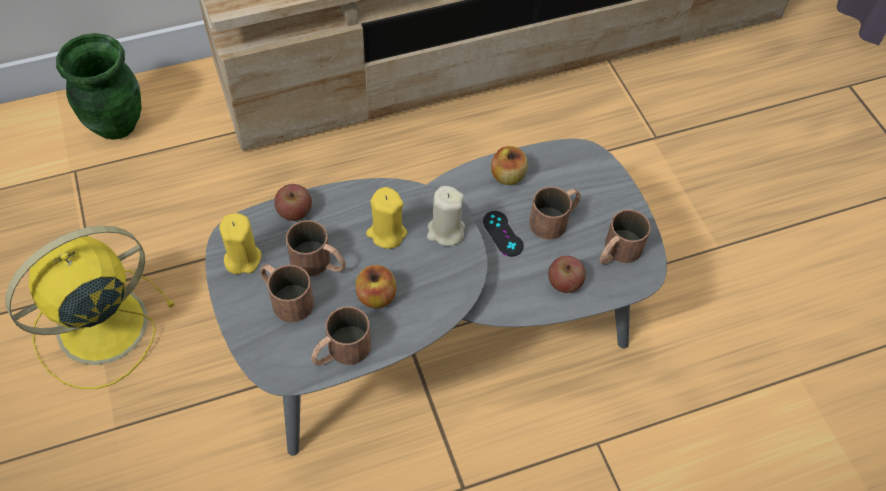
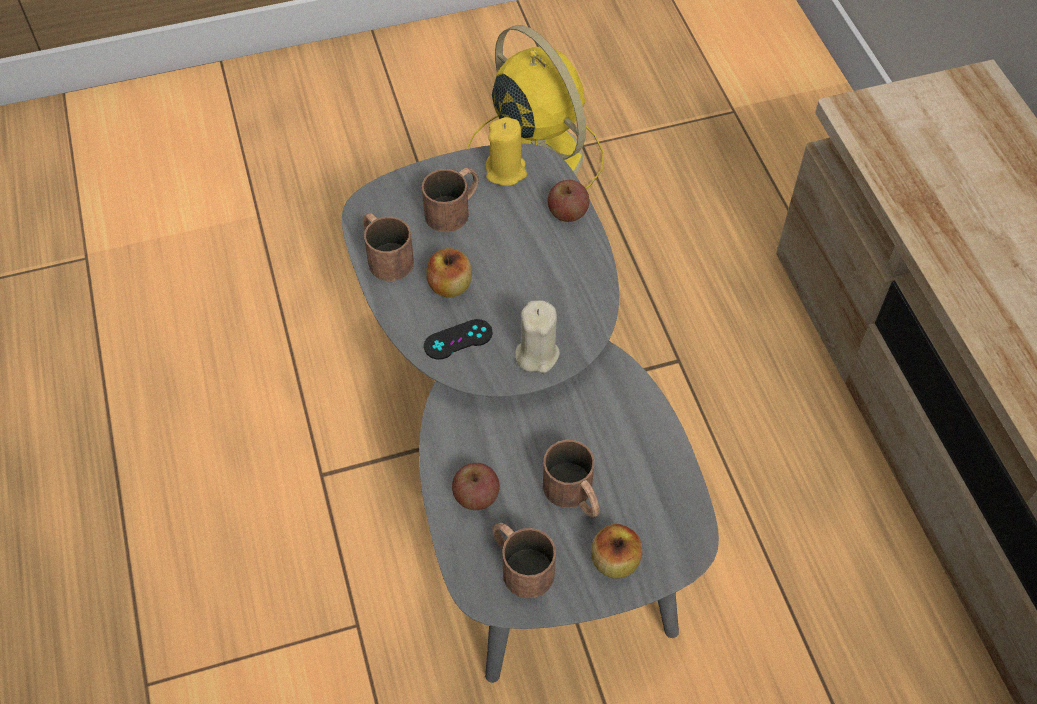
camera: 95 degrees right, 0 degrees up
(116, 124) = (805, 137): green vase -> none
(319, 263) = (496, 235): brown mug -> none
(386, 233) = (535, 296): yellow candle -> none
(503, 234) = (552, 433): black game controller -> black game controller (458, 339)
(507, 176) = (645, 445): apple -> apple (614, 561)

